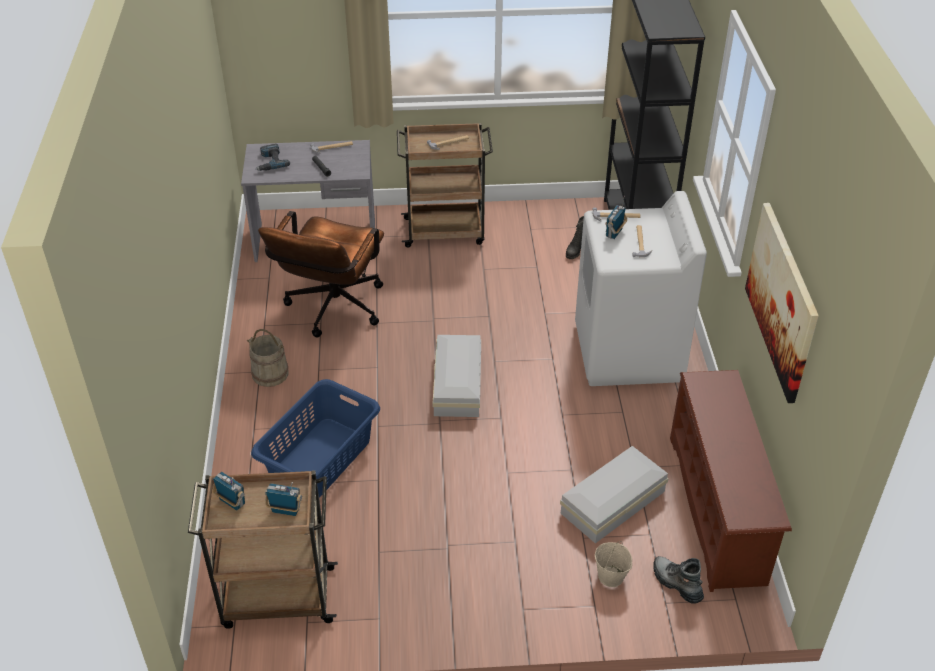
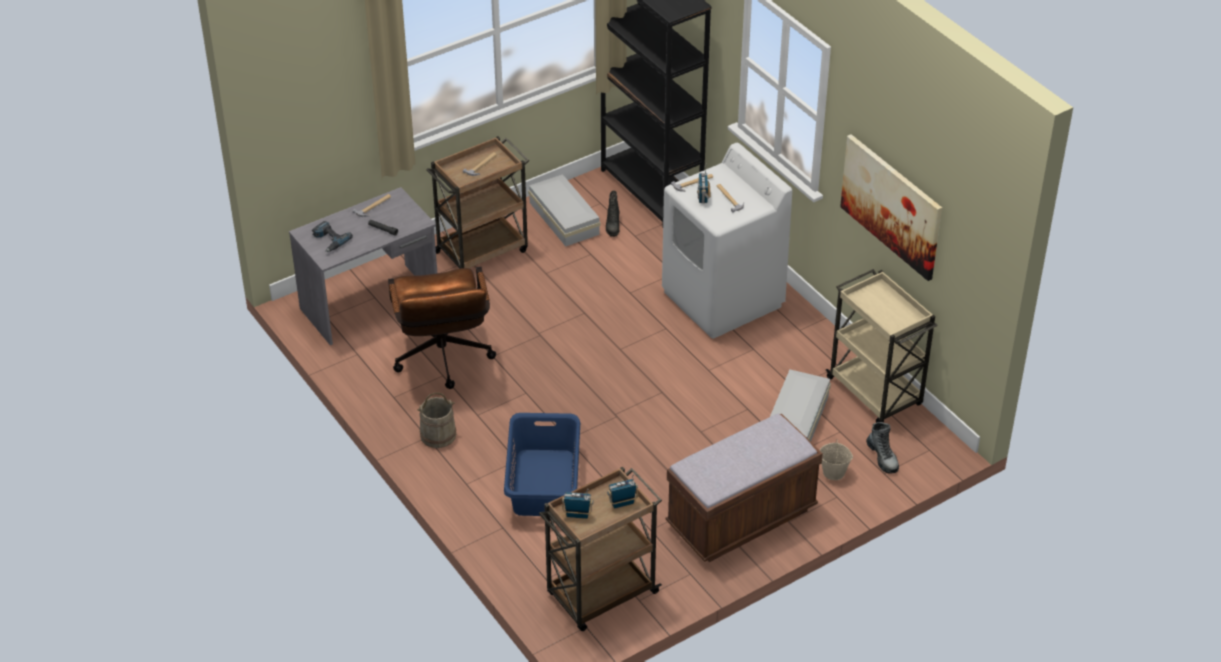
camera: 30 degrees left, 0 degrees up
(459, 383) = (605, 378): white storage box -> white storage box (564, 217)
(477, 582) = (741, 518): none -> brown bench
(676, 583) = (882, 457): boot -> boot turned 135 degrees counterclockwise
(718, 509) = (875, 393): brown shoe rack -> beige cart

